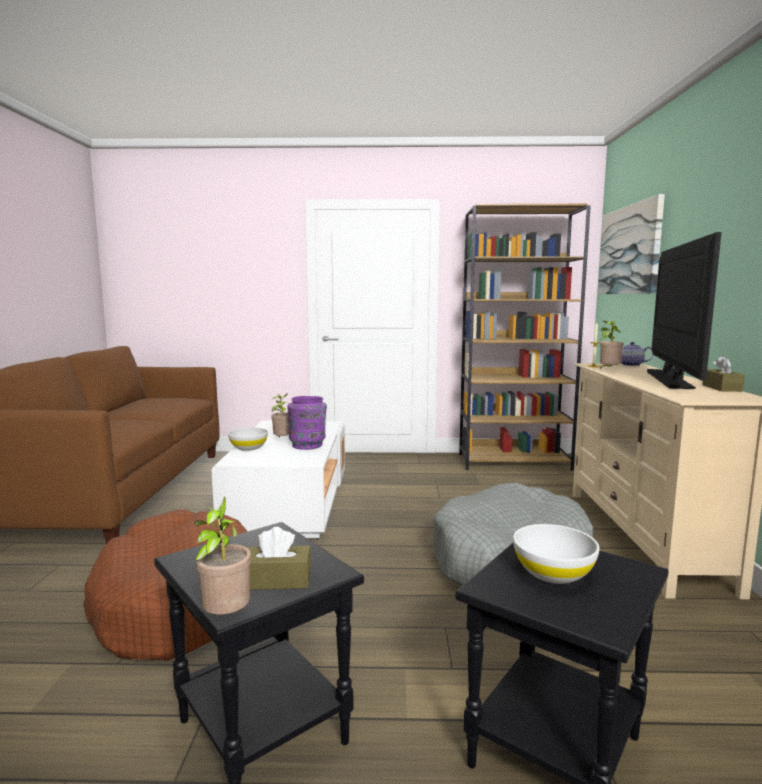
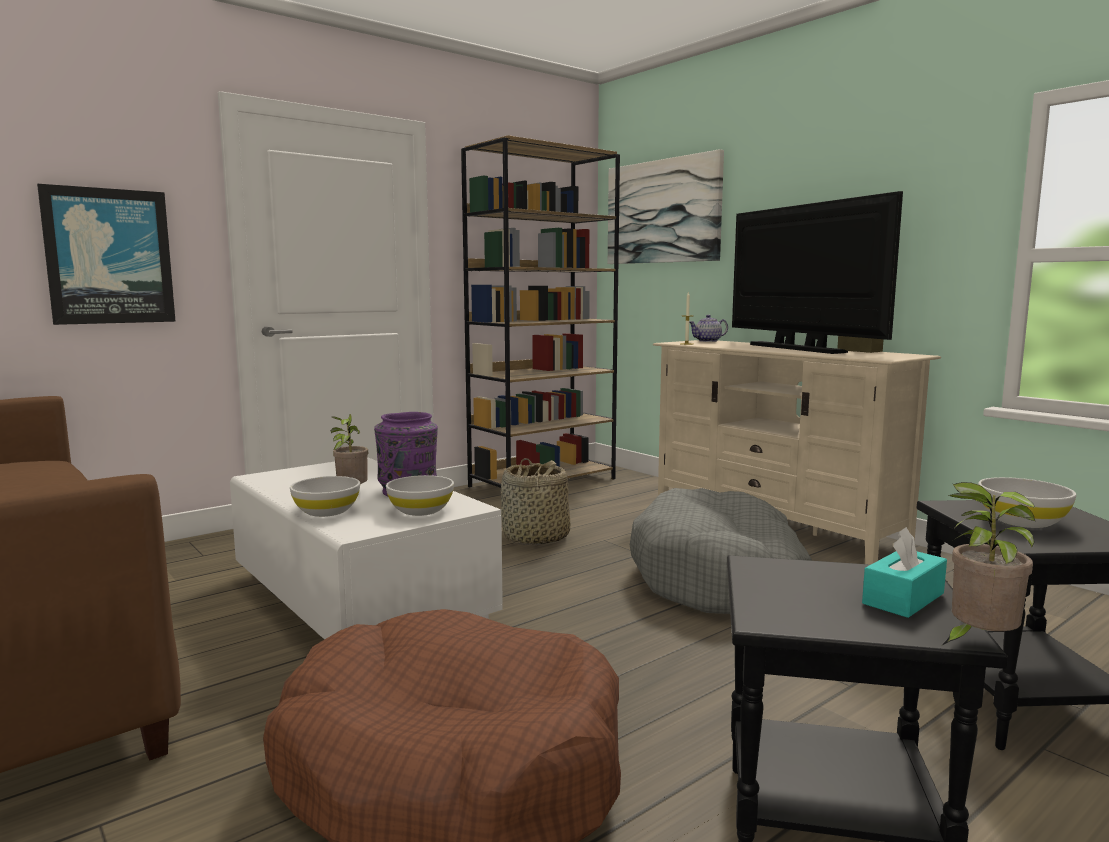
camera: 40 degrees left, 0 degrees up
(245, 296) = (109, 256): none -> picture
(277, 580) = (903, 598): brown tissue box -> turquoise tissue box
(285, 457) = (420, 511): none -> white bowl
(438, 497) = (535, 538): none -> basket
(608, 371) = (720, 346): potted plant -> none

